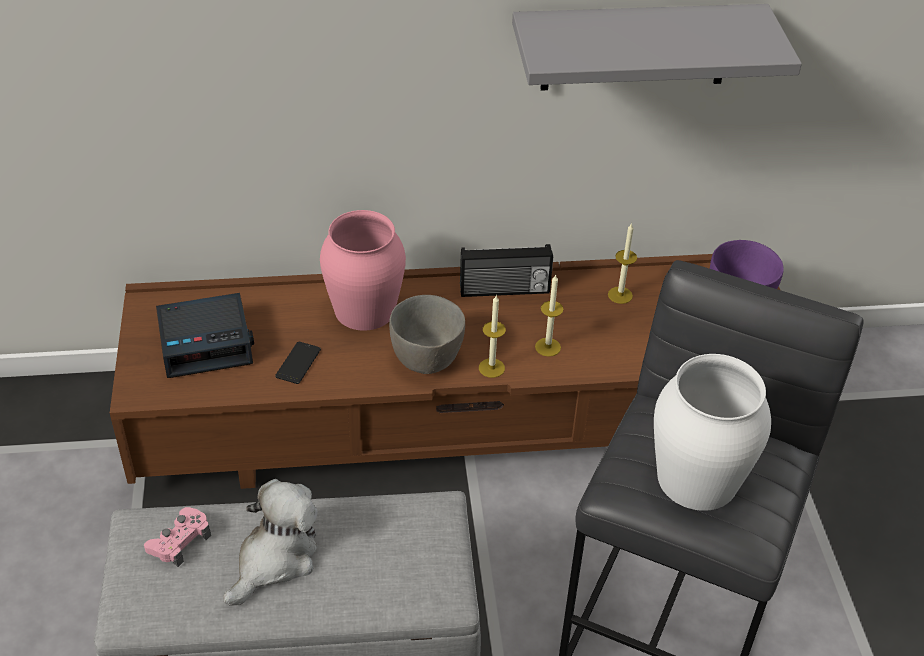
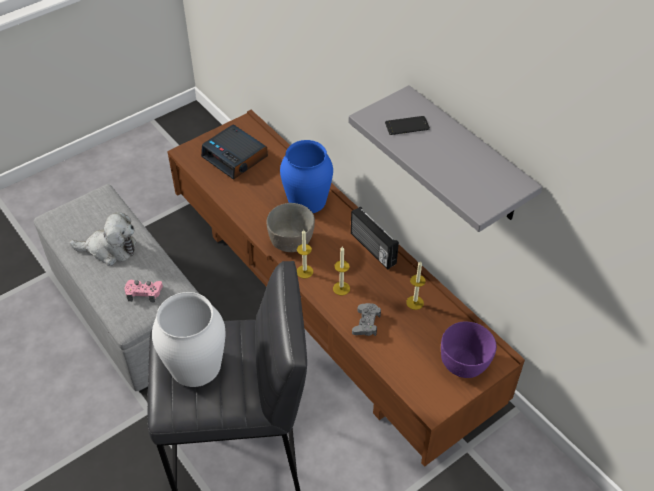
camera: 60 degrees right, 5 degrees up
(179, 541) = (100, 212): pink game controller -> pink game controller (144, 292)
(298, 363) = (247, 195): phone -> phone (407, 126)
(363, 309) = (307, 200): pink vase -> blue vase
(621, 350) = (366, 323): none -> grey game controller

